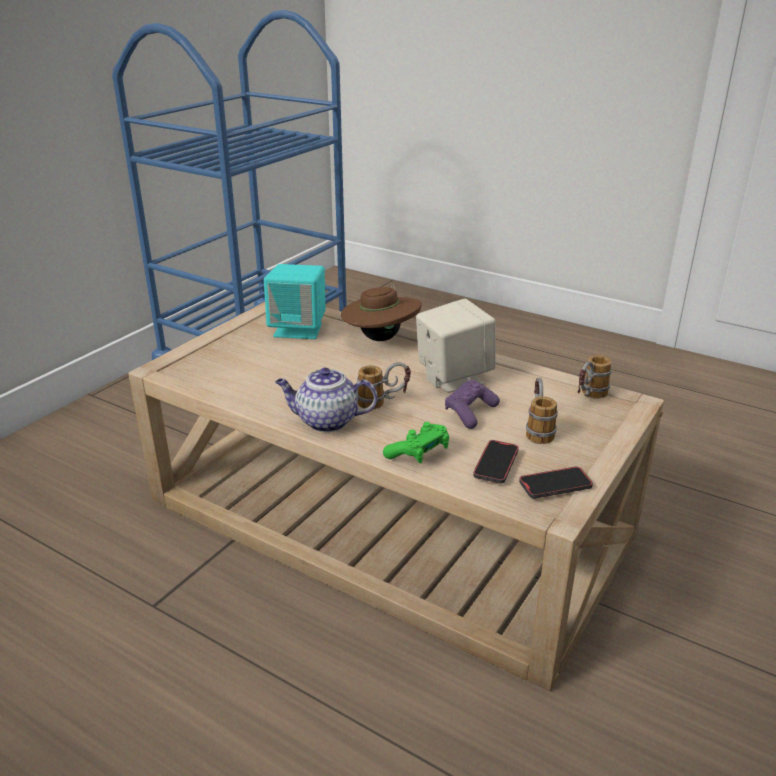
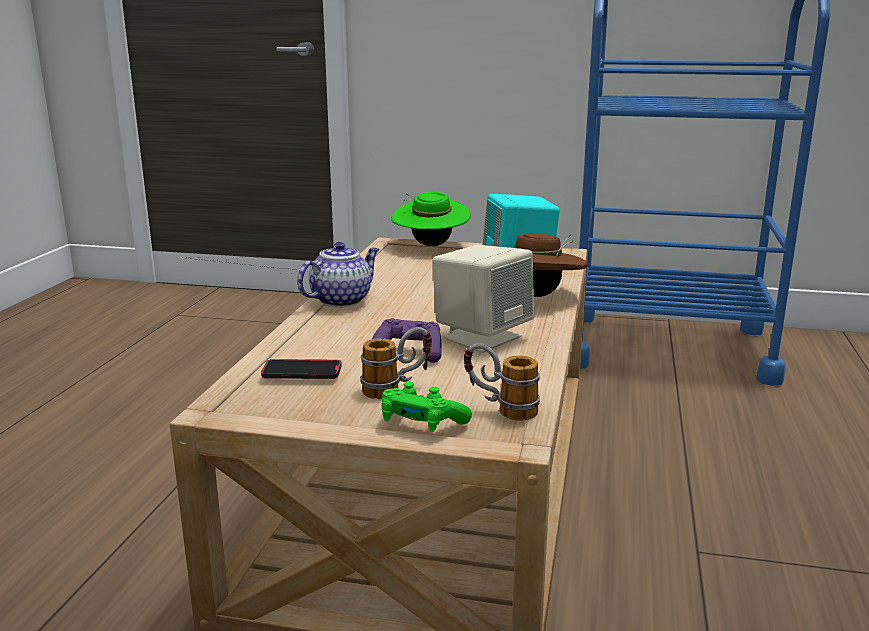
camera: 70 degrees right, 10 degrees down
(193, 351) = (430, 245): none -> green hat
(326, 421) = (341, 300): teapot -> teapot turned 60 degrees clockwise
(383, 403) = (398, 316): mug -> none
(419, 453) = (305, 339): green game controller -> green game controller (421, 424)
(555, 485) = (271, 404): phone -> none

